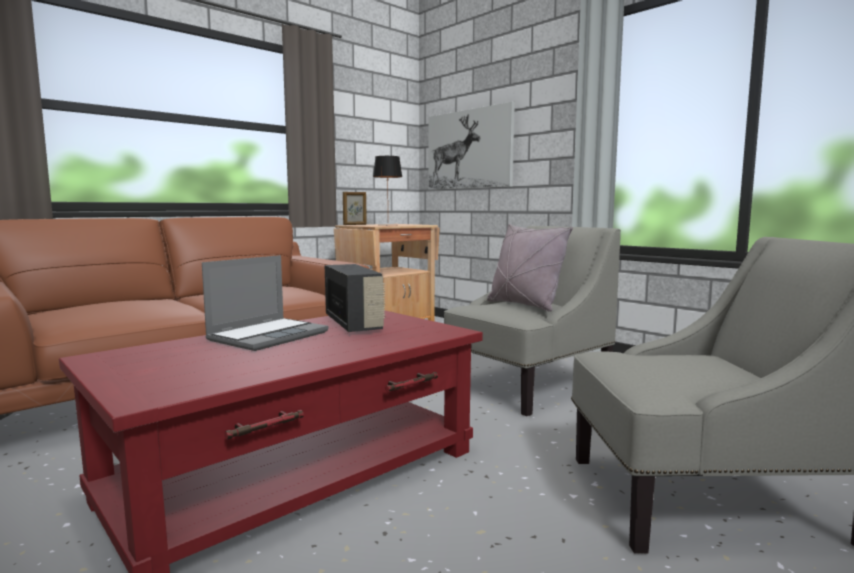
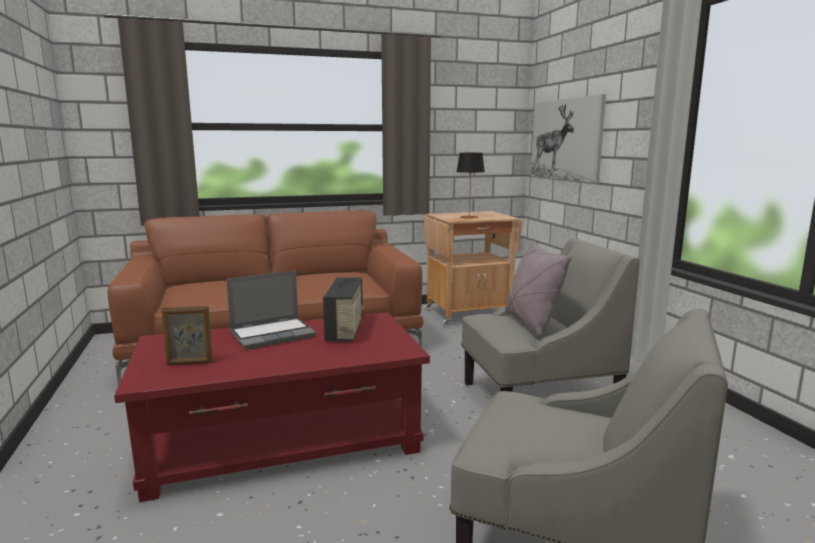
camera: 25 degrees right, 5 degrees up
(355, 224) = (443, 214): picture frame -> picture frame (190, 363)

